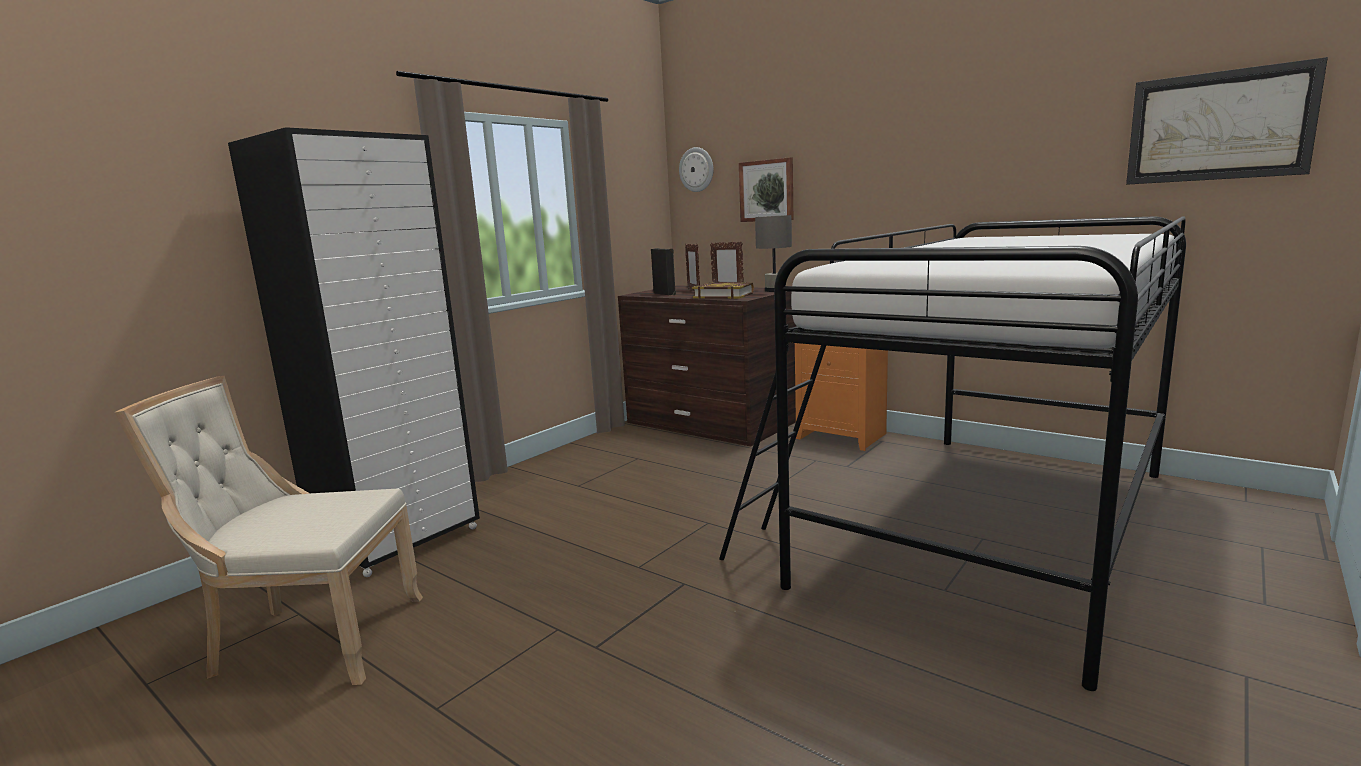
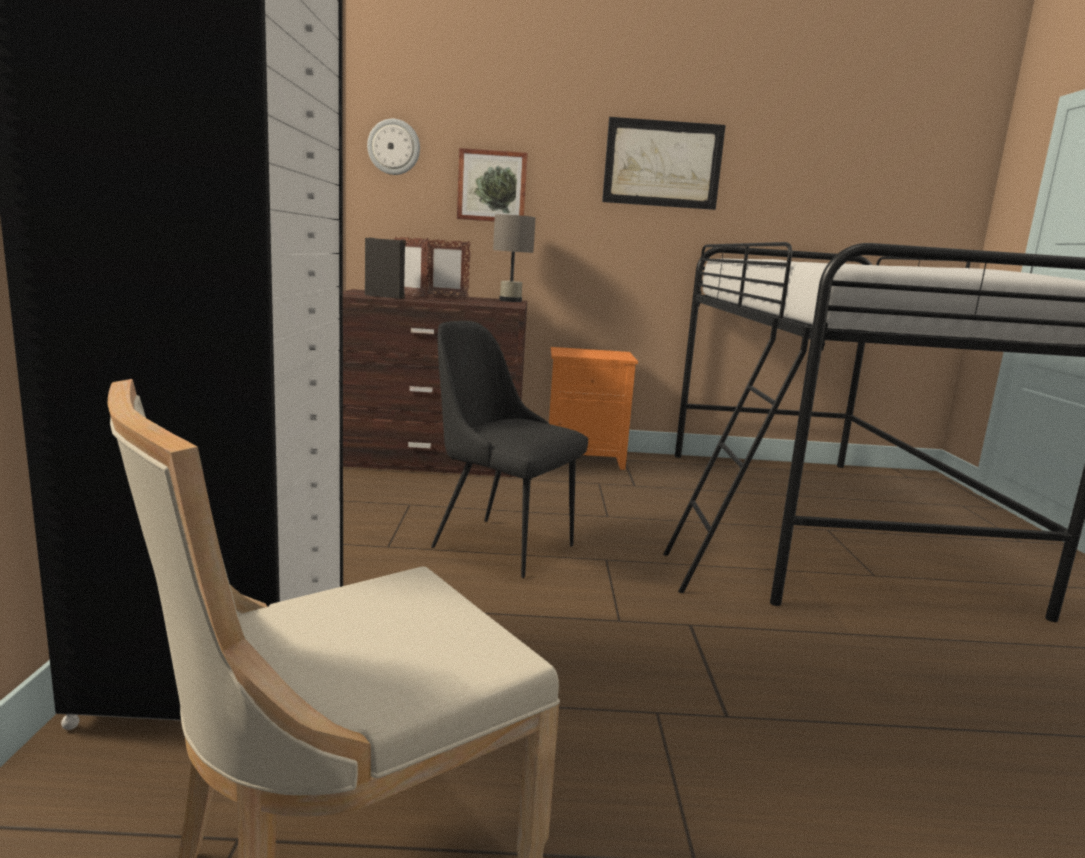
camera: 40 degrees left, 0 degrees up
(648, 498) = (501, 546): none -> black chair
(723, 295) = (472, 302): book -> none
(1218, 126) = (898, 189): picture -> picture (662, 164)

